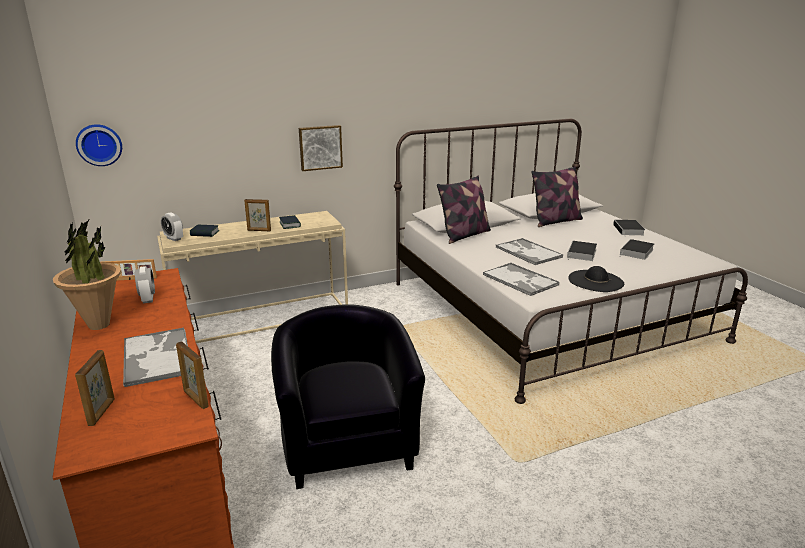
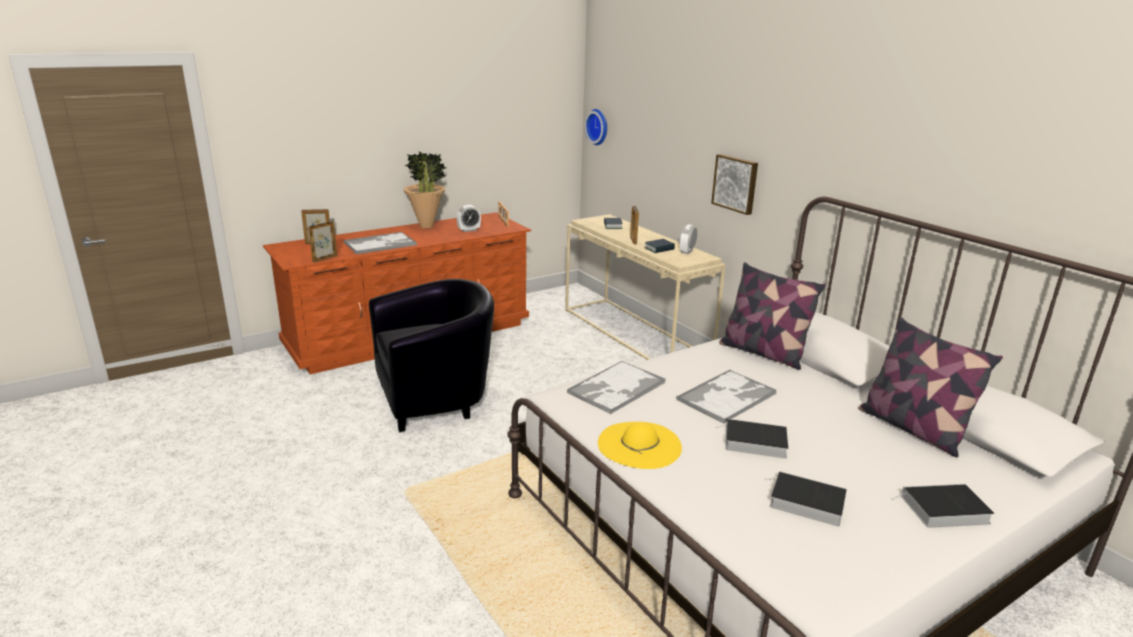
camera: 80 degrees right, 0 degrees up
(174, 238) = (594, 219): alarm clock -> alarm clock (687, 251)
(595, 281) = (639, 444): black hat -> yellow hat

